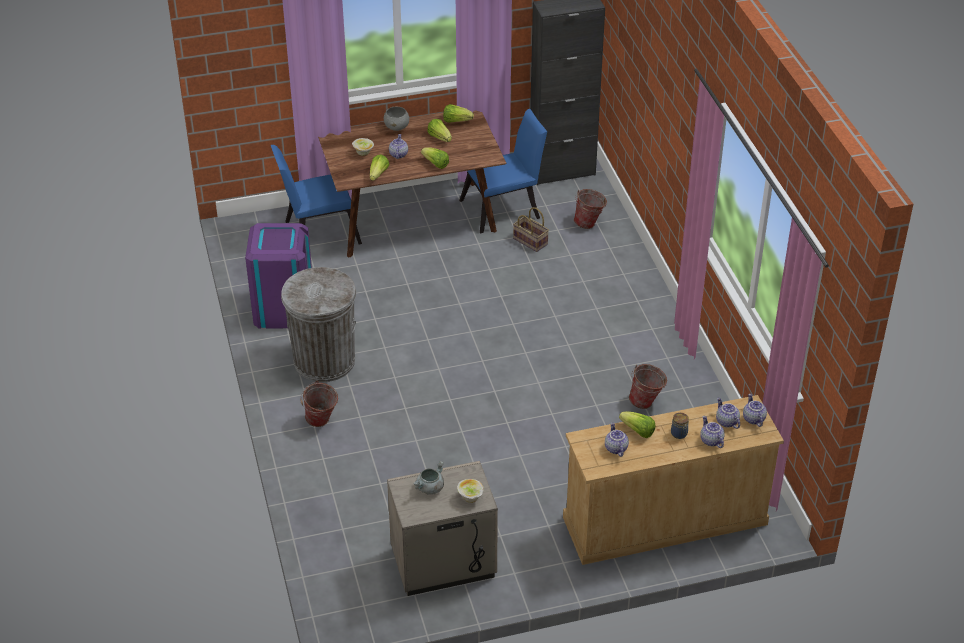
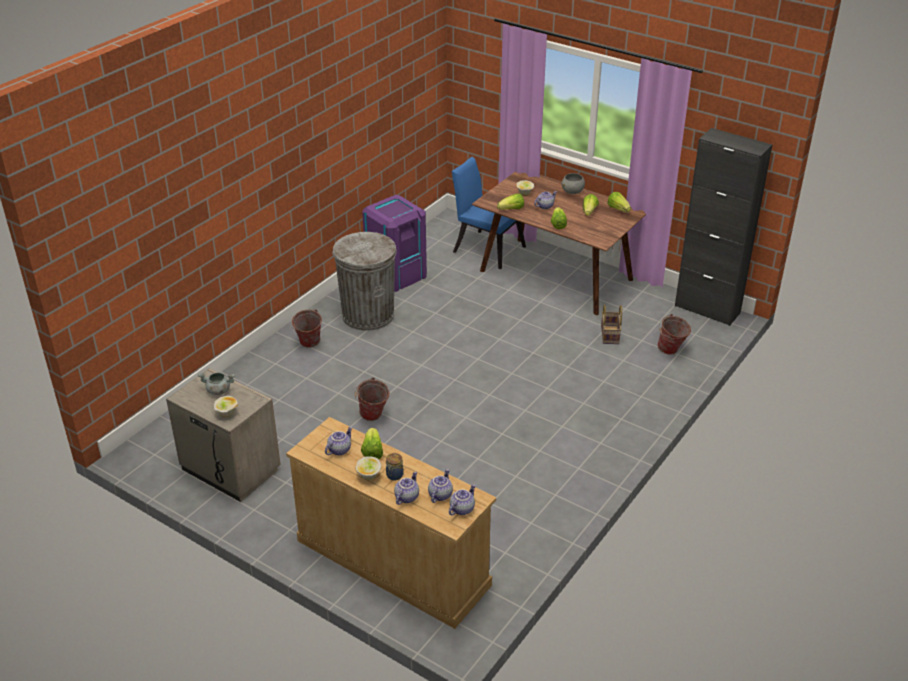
camera: 50 degrees right, 5 degrees down
(505, 209) = (627, 306): blue chair -> none
(646, 403) = (513, 483): bucket -> bucket (373, 417)
(666, 448) = (369, 476): none -> bowl

